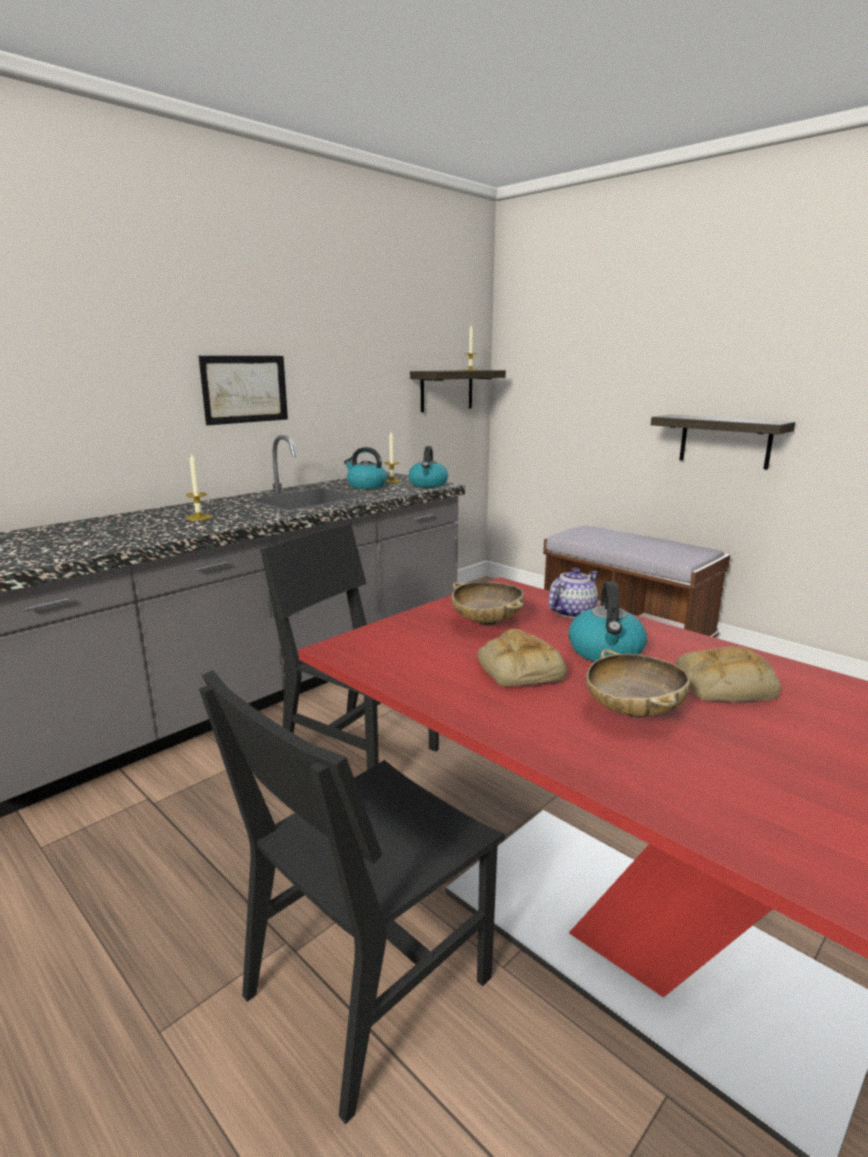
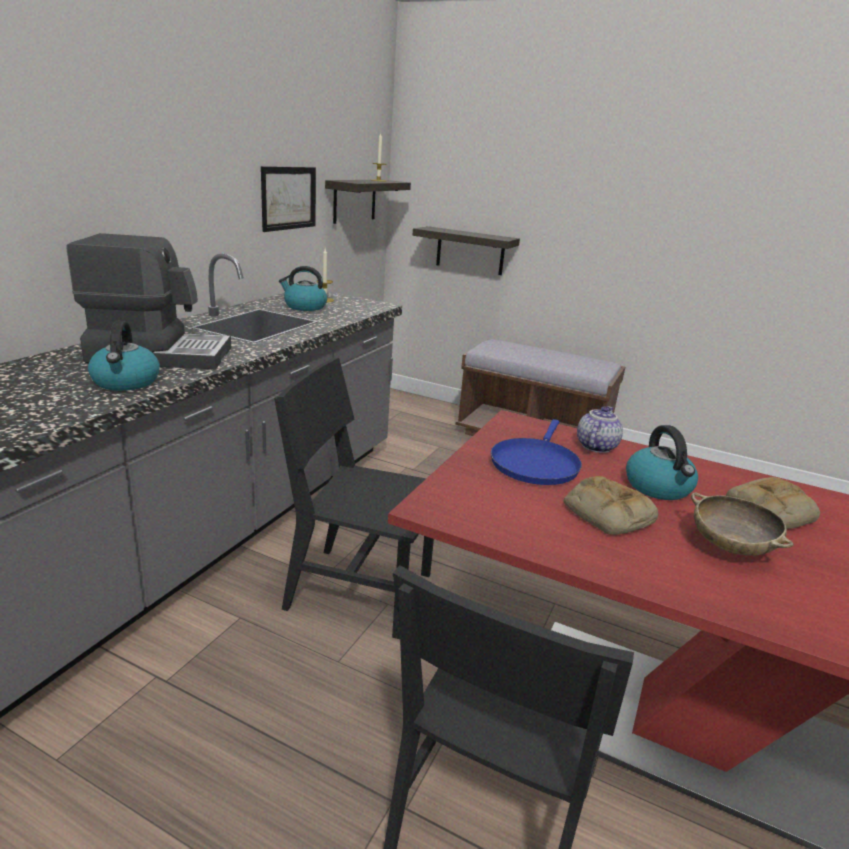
camera: 20 degrees left, 5 degrees up
(199, 517) = (160, 354): candle -> coffee machine
(245, 389) = (176, 199): picture -> picture (289, 198)
(428, 484) = (366, 305): kettle -> kettle (126, 382)
(486, 622) = (535, 463): beige bowl -> blue frying pan
(725, 441) = (624, 266): shelf -> shelf (470, 251)

